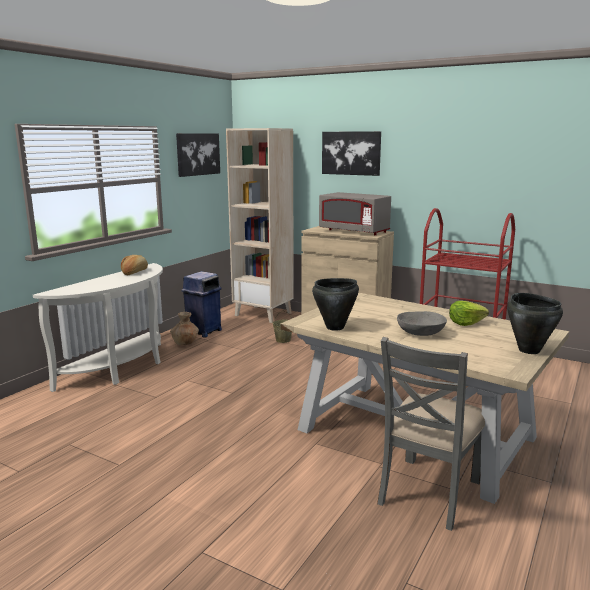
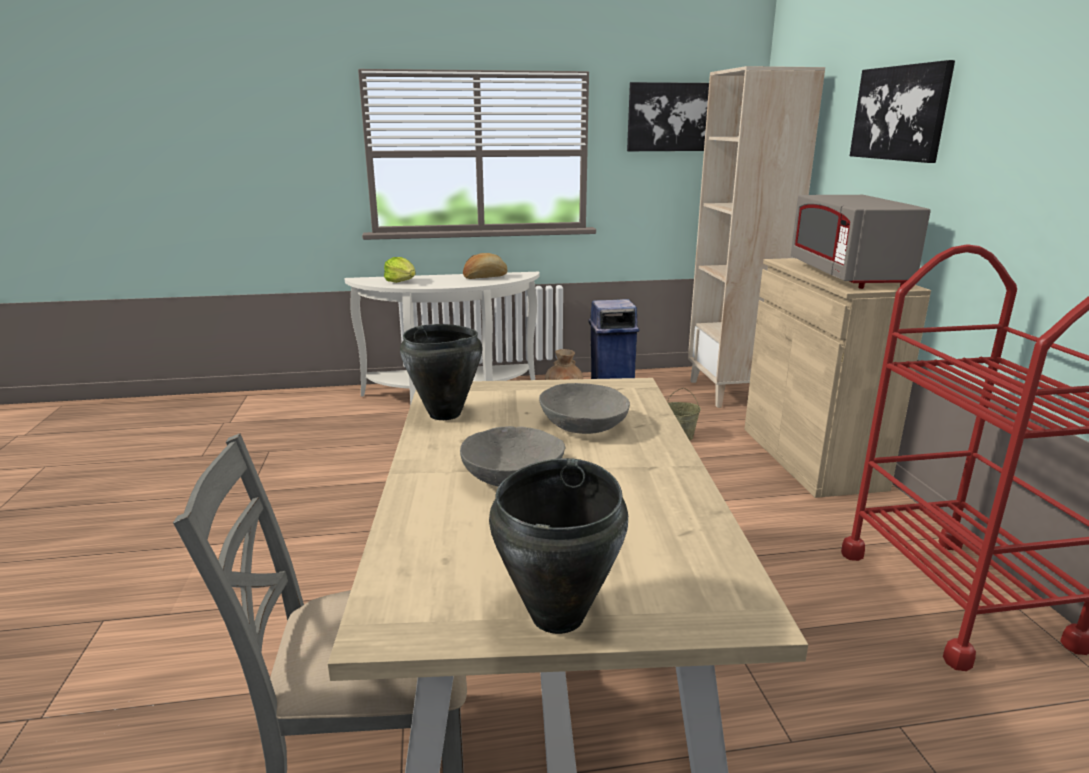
camera: 50 degrees right, 5 degrees up
(388, 312) = (583, 425): none -> grey bowl
(465, 323) = (639, 501): lettuce -> lettuce (401, 281)

